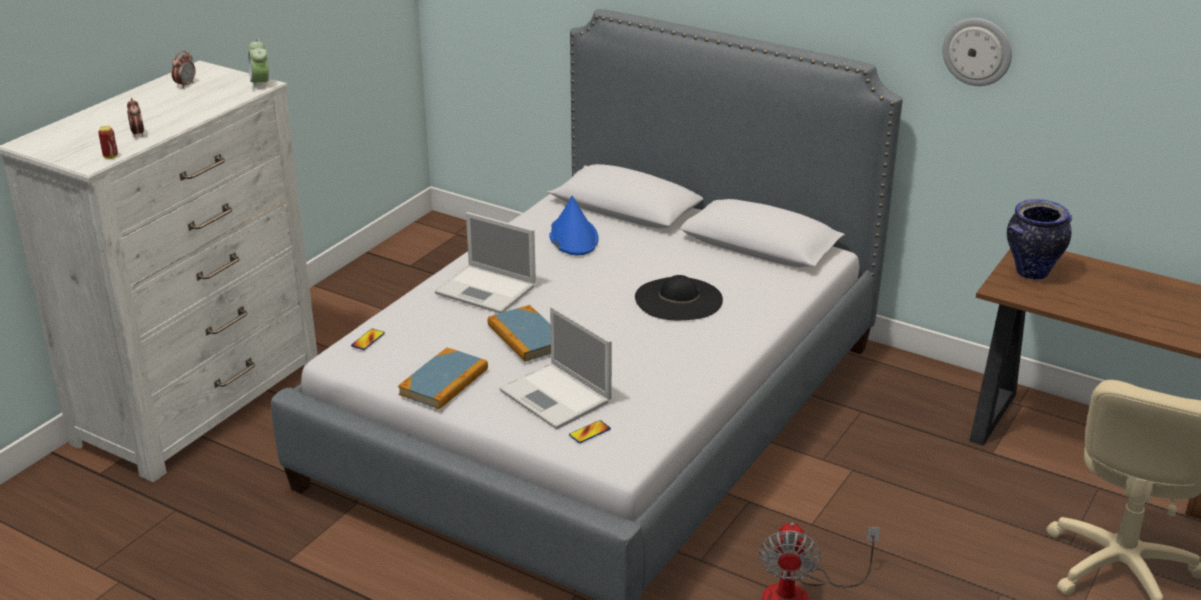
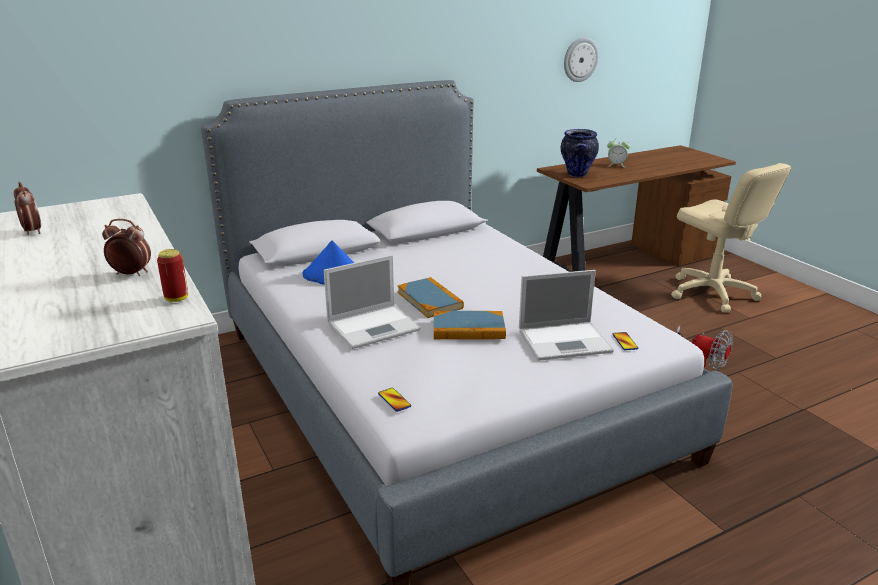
camera: 60 degrees left, 5 degrees down
(260, 84) = (121, 201): alarm clock -> alarm clock (616, 165)
(444, 382) = (503, 381): book -> book (430, 300)
(678, 299) = (470, 268): black hat -> none
(977, 51) = (501, 54): wall clock -> wall clock (580, 59)

